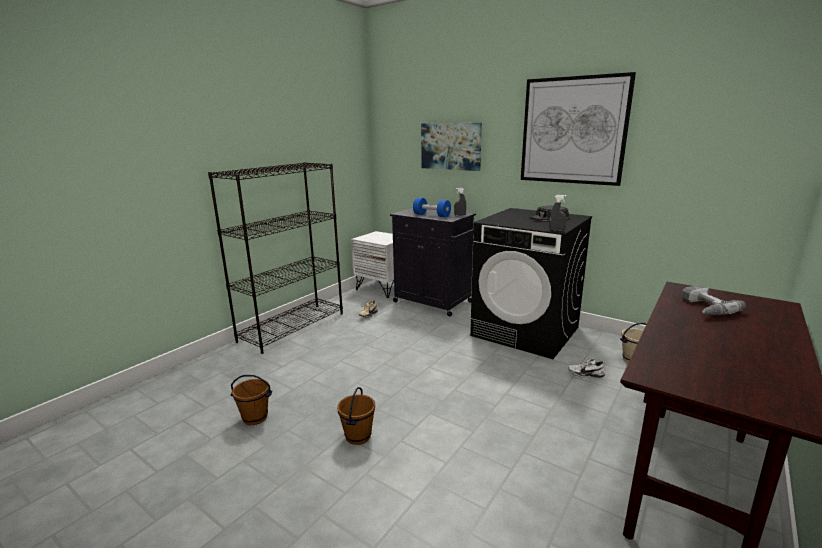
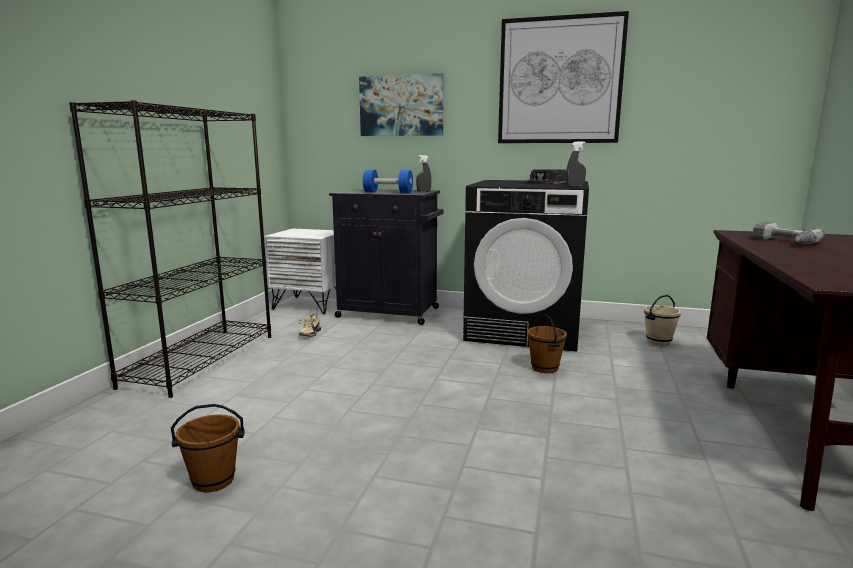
camera: 20 degrees left, 5 degrees down
(357, 436) = (398, 473): brown bucket -> brown bucket (544, 368)
(585, 374) = (623, 360): white shoe -> none

